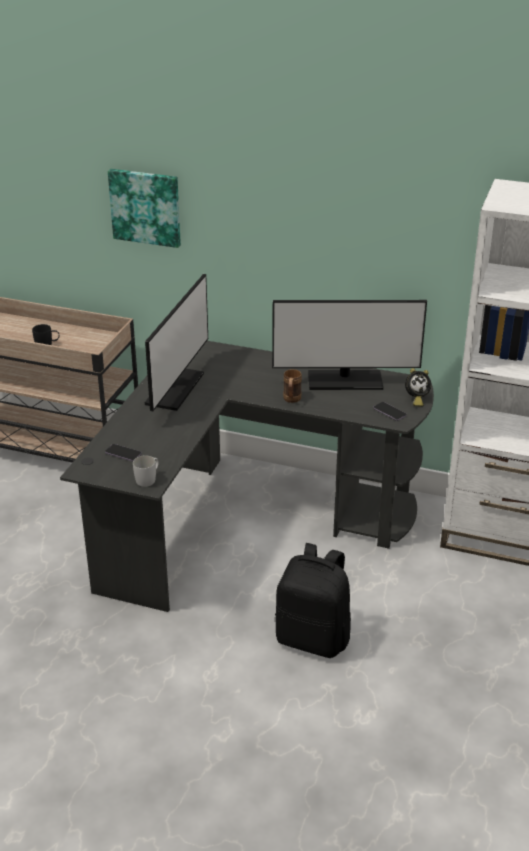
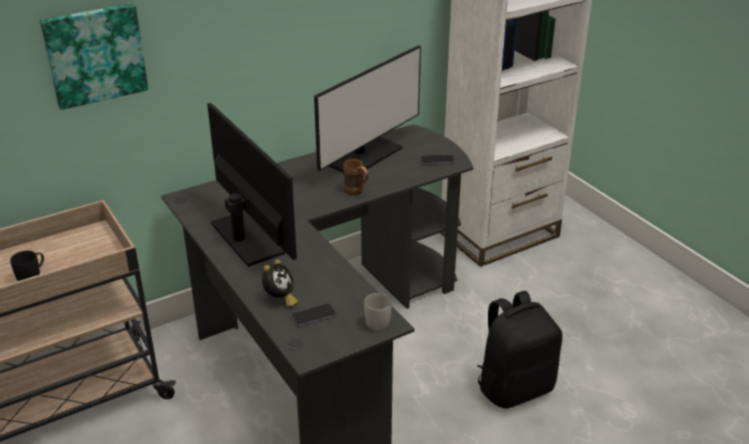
camera: 50 degrees left, 0 degrees up
(416, 399) = (435, 143): alarm clock -> alarm clock (280, 299)

